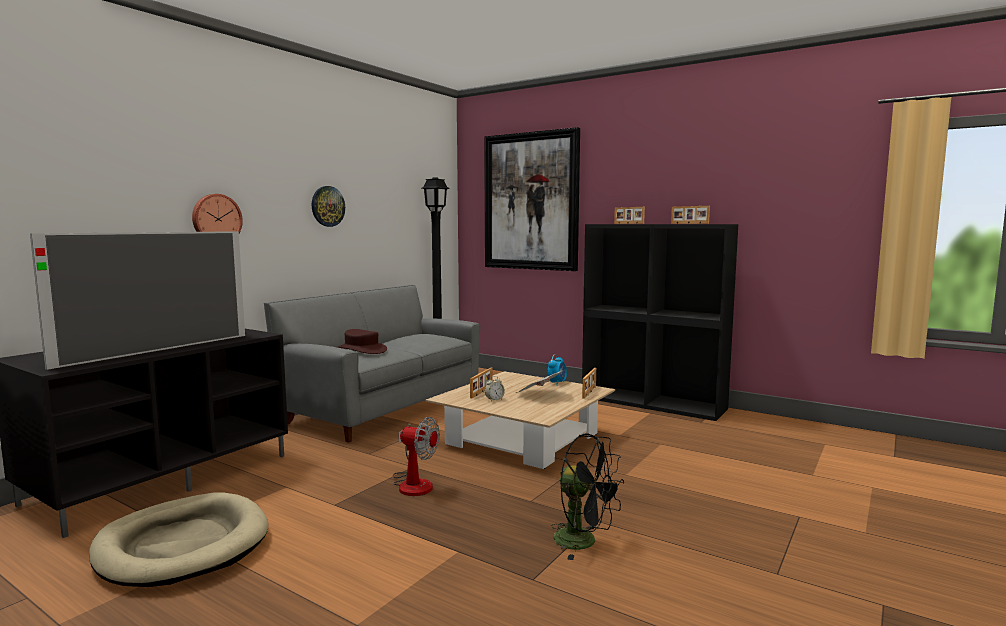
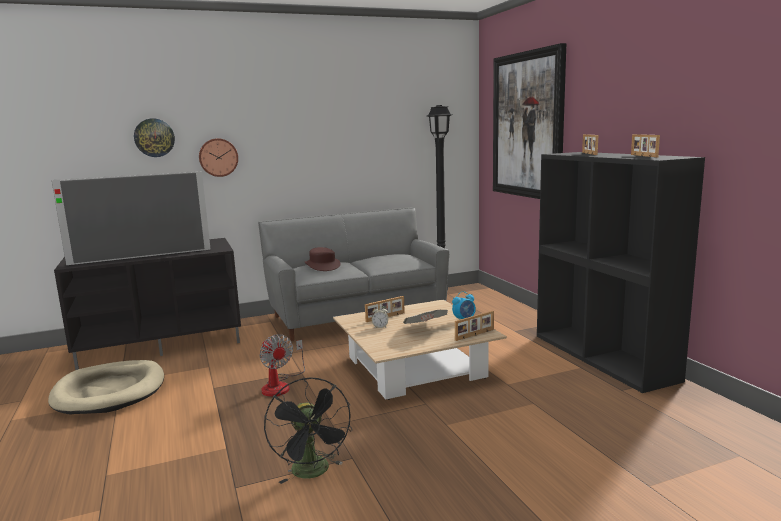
camera: 35 degrees right, 5 degrees up
(327, 206) = (321, 140): wall clock -> wall clock (154, 137)

